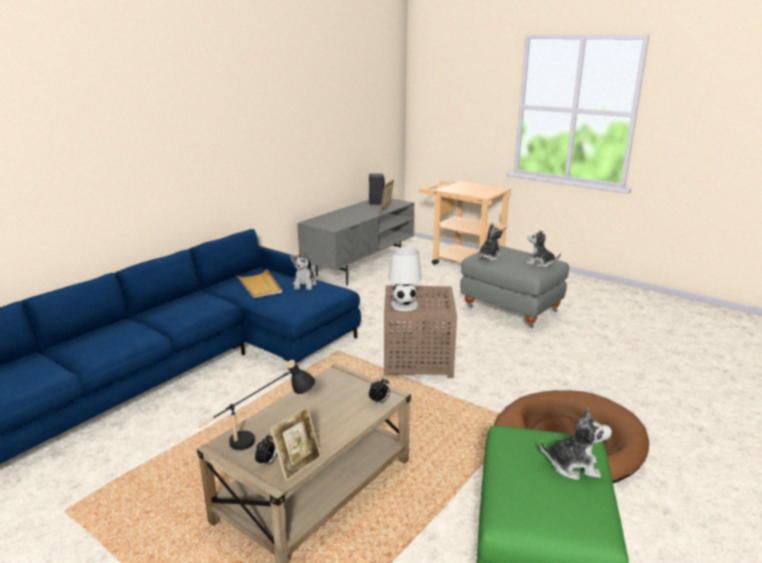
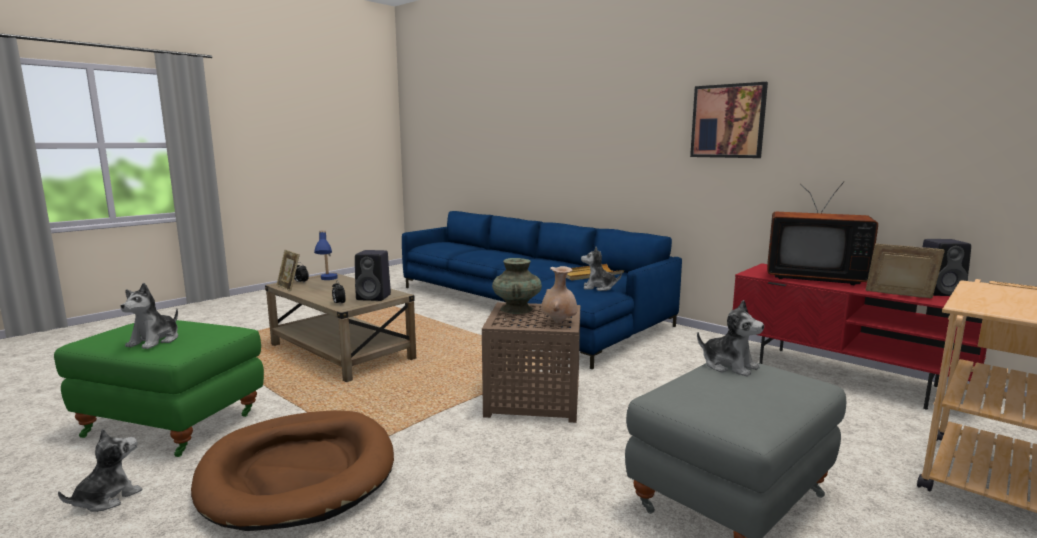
camera: 95 degrees right, 10 degrees down
(260, 120) = (728, 121): none -> picture
(261, 438) = (328, 281): black table lamp -> blue table lamp
(343, 217) = (813, 277): none -> television
(351, 383) = (375, 297): none -> black speaker
(359, 267) = (846, 376): grey tv stand -> red tv stand
(404, 305) = (516, 309): white table lamp -> turquoise vase
(434, 291) = (559, 322): none -> beige vase
(540, 263) = (714, 406): plush toy -> plush toy (107, 498)

